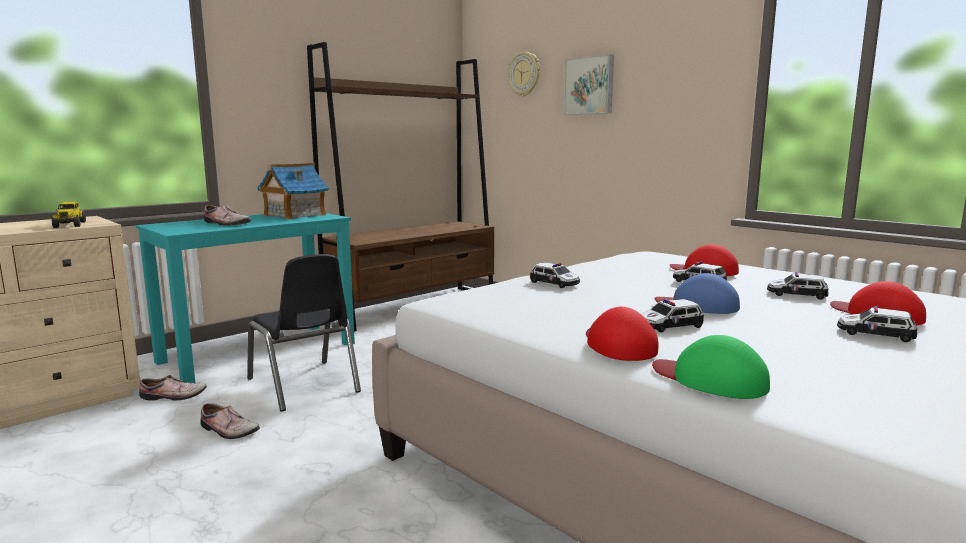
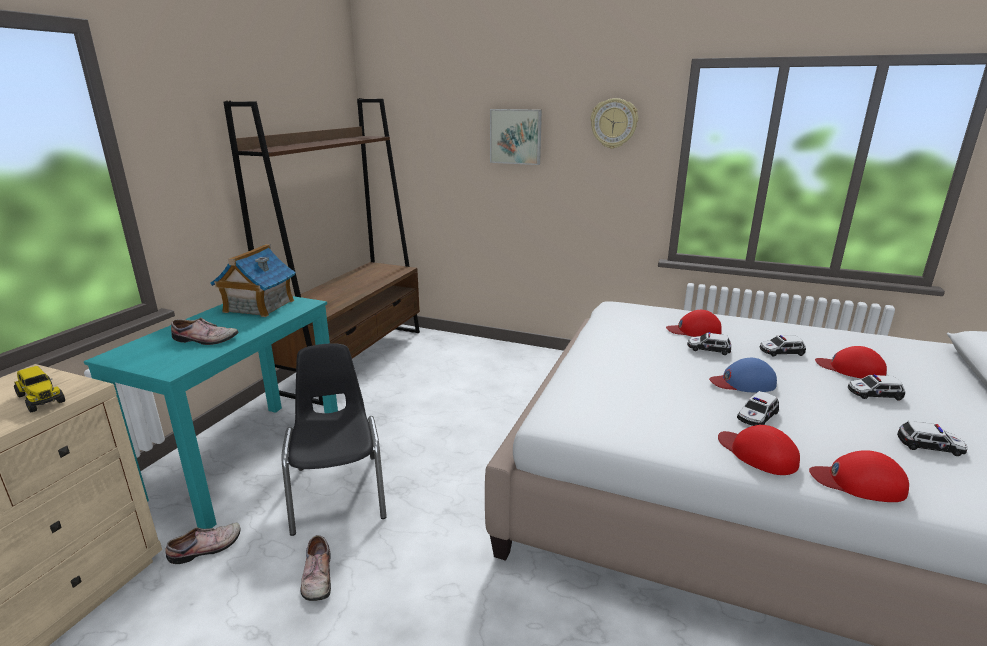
camera: 25 degrees left, 10 degrees up
(227, 431) = (316, 577): shoe -> shoe turned 75 degrees clockwise
(303, 385) = (339, 492): black chair -> black chair turned 135 degrees counterclockwise
(524, 74) = (439, 118): wall clock -> wall clock (614, 123)
(555, 283) = (611, 371): toy car -> toy car (930, 445)
(710, 379) = (858, 482): green cap -> red cap

